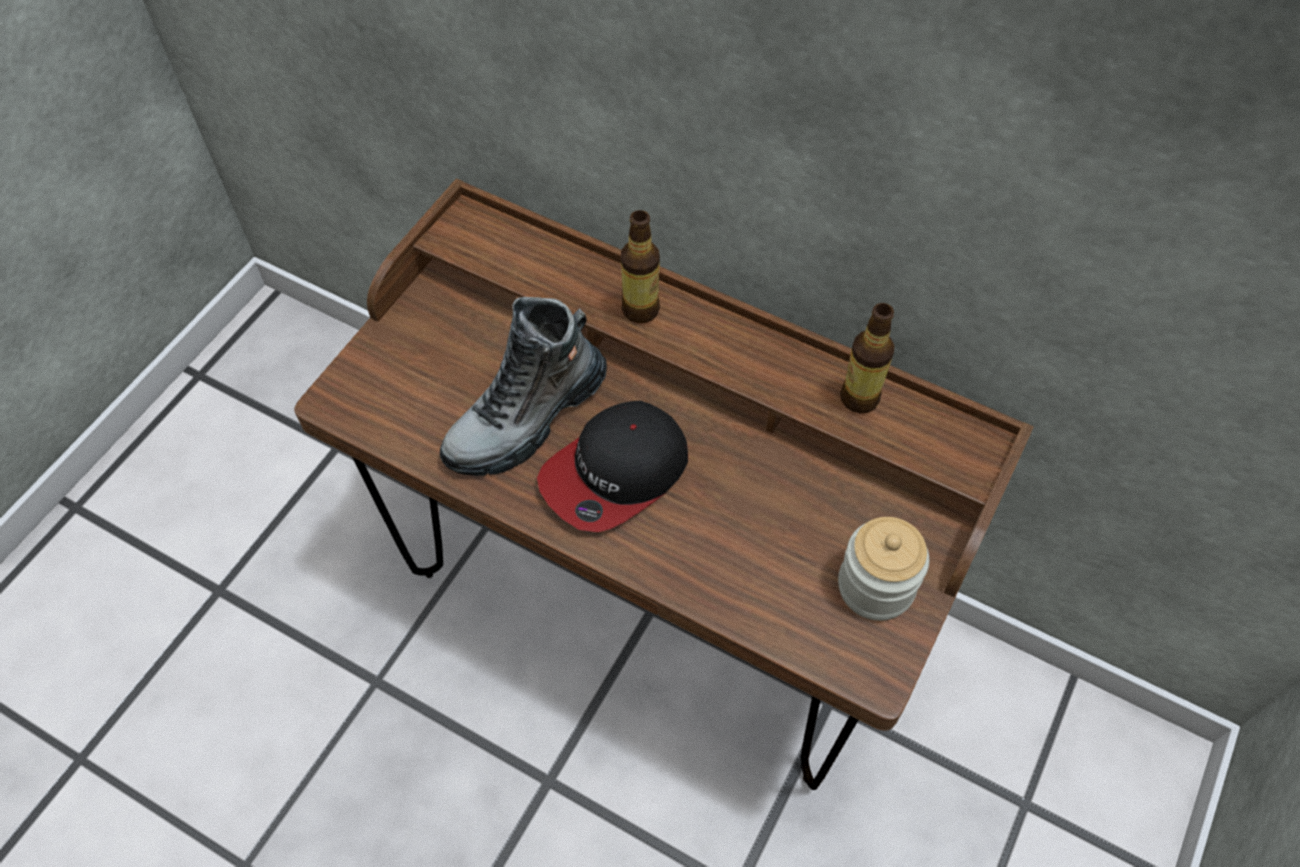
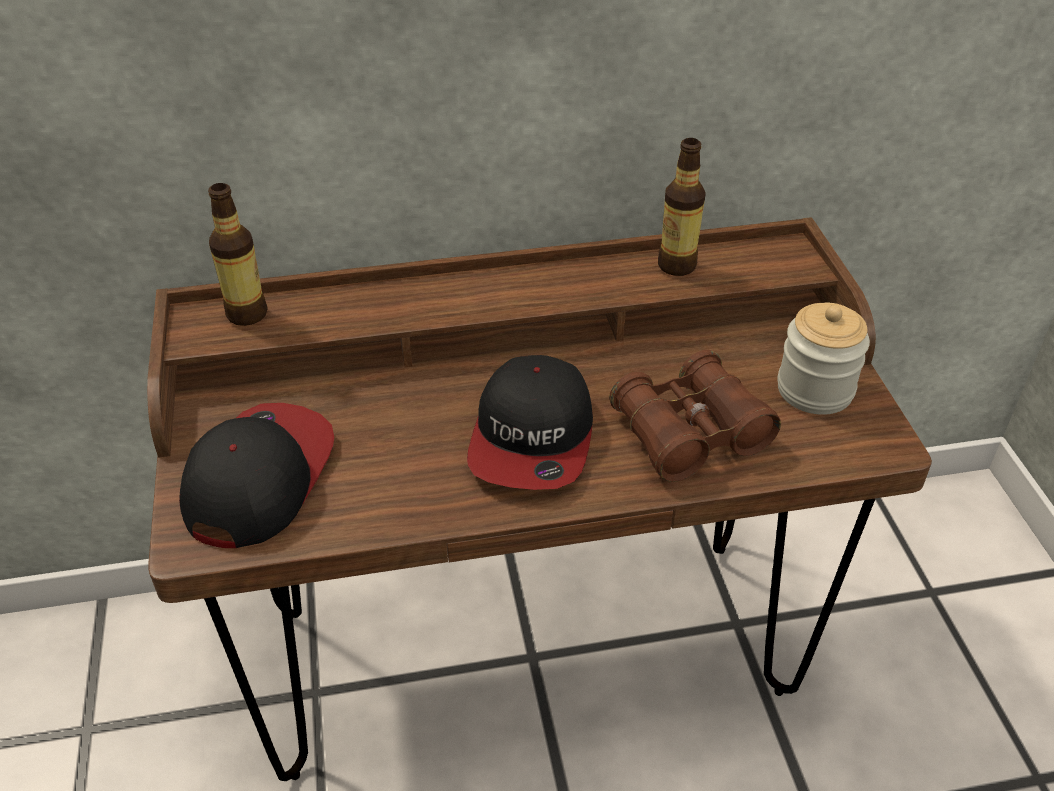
camera: 40 degrees left, 15 degrees down
(413, 378) = (258, 478): none -> cap
(526, 418) = (407, 445): boot -> none
(640, 309) = (439, 298): bottle -> bottle (247, 314)
(732, 552) = (690, 433): none -> brown binoculars

